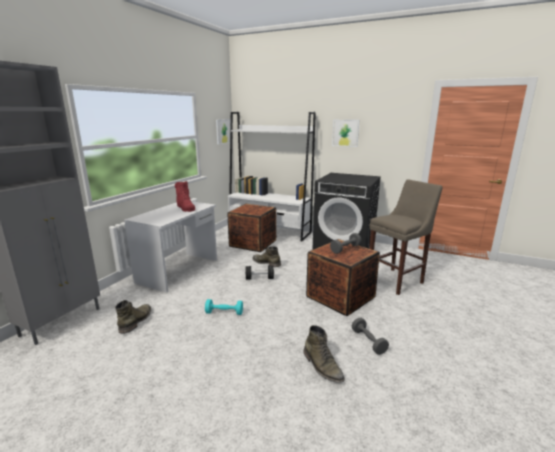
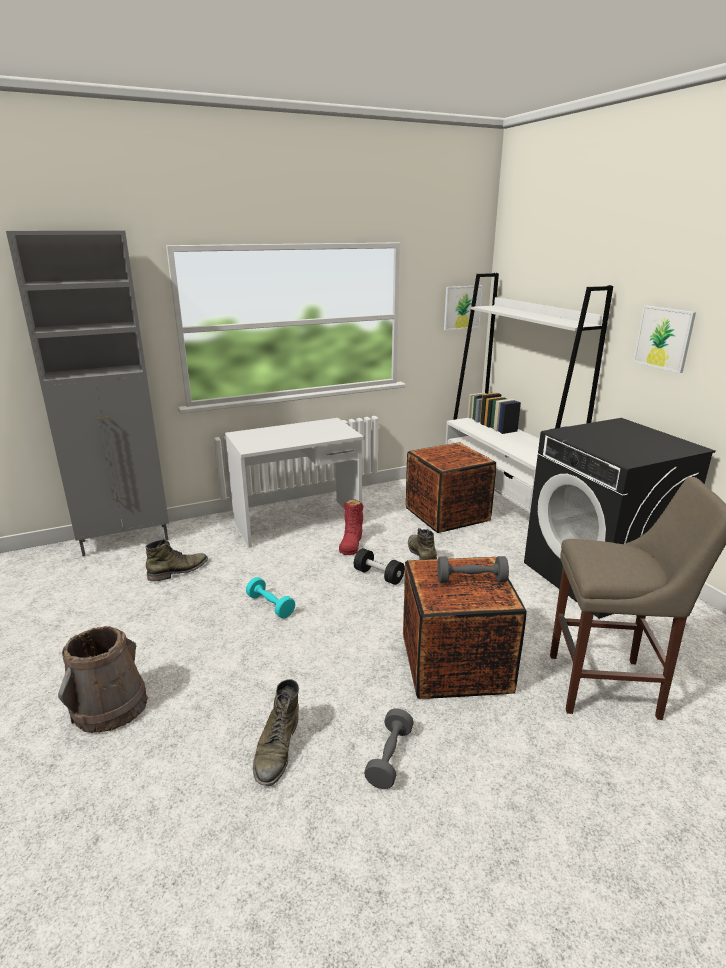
camera: 40 degrees right, 5 degrees up
(185, 208) = (316, 432): red boot -> red boot (351, 542)
(203, 405) = (110, 706): none -> brown bucket

